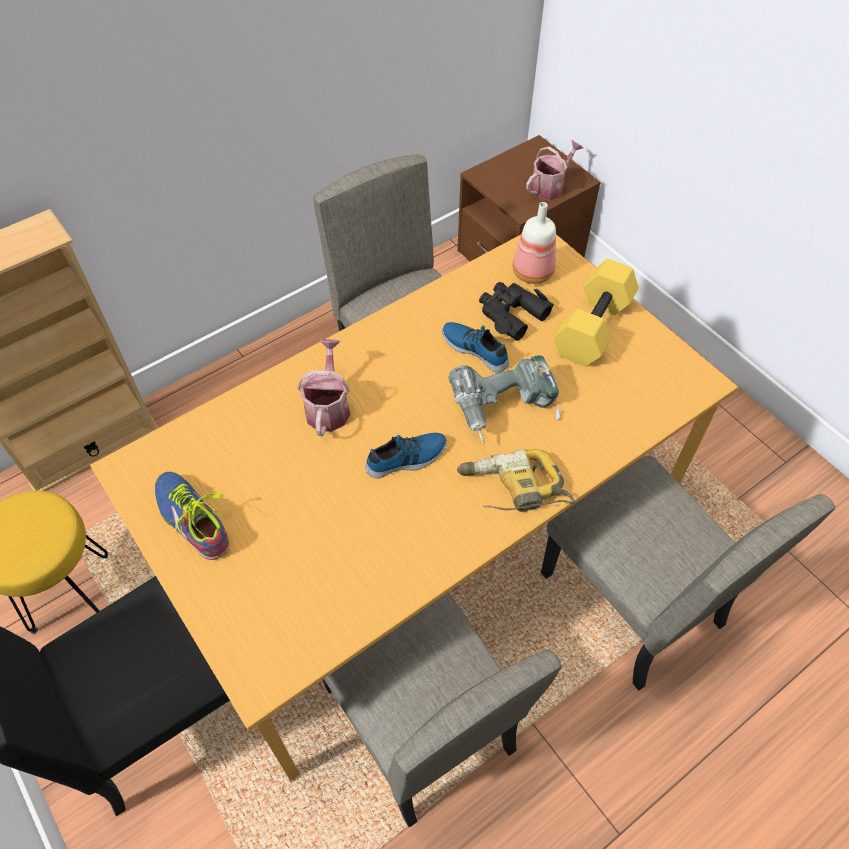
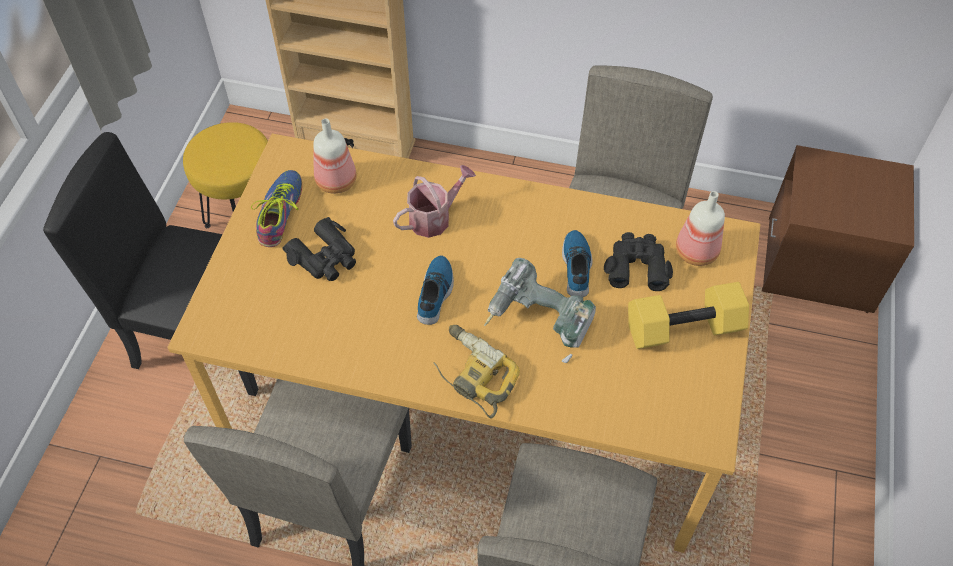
camera: 50 degrees right, 0 degrees up
(207, 450) = (337, 180): none -> bottle
(283, 517) = (325, 258): none -> black binoculars
(407, 459) = (436, 293): shoe -> shoe turned 105 degrees counterclockwise
(550, 186) = (860, 214): watering can -> none

